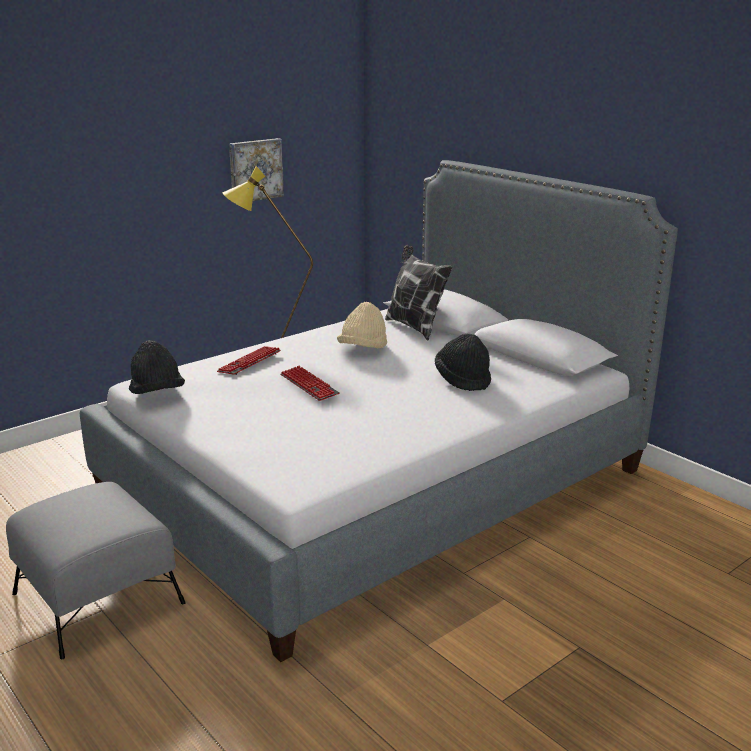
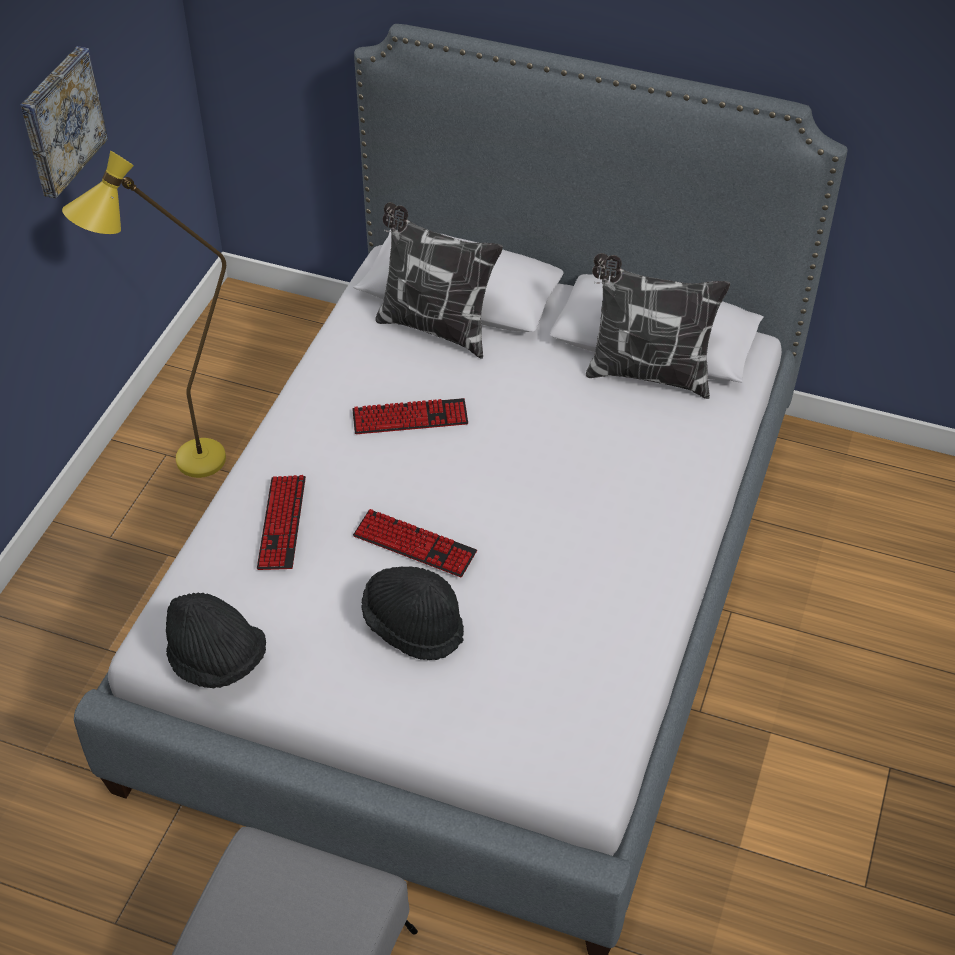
camera: 30 degrees left, 25 degrees up
(363, 349) = (410, 418): beige hat -> keyboard
(463, 379) = (599, 440): black hat -> black hat (413, 625)
(522, 365) = (647, 373): none -> pillow

